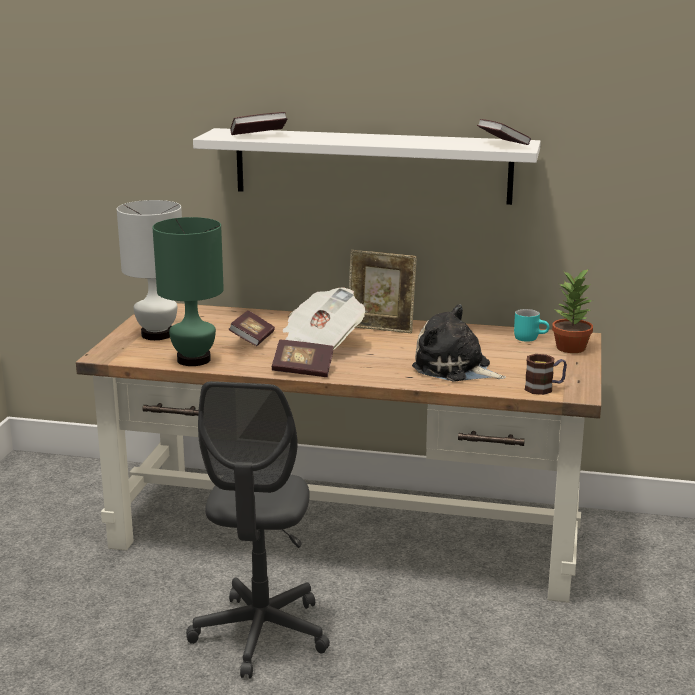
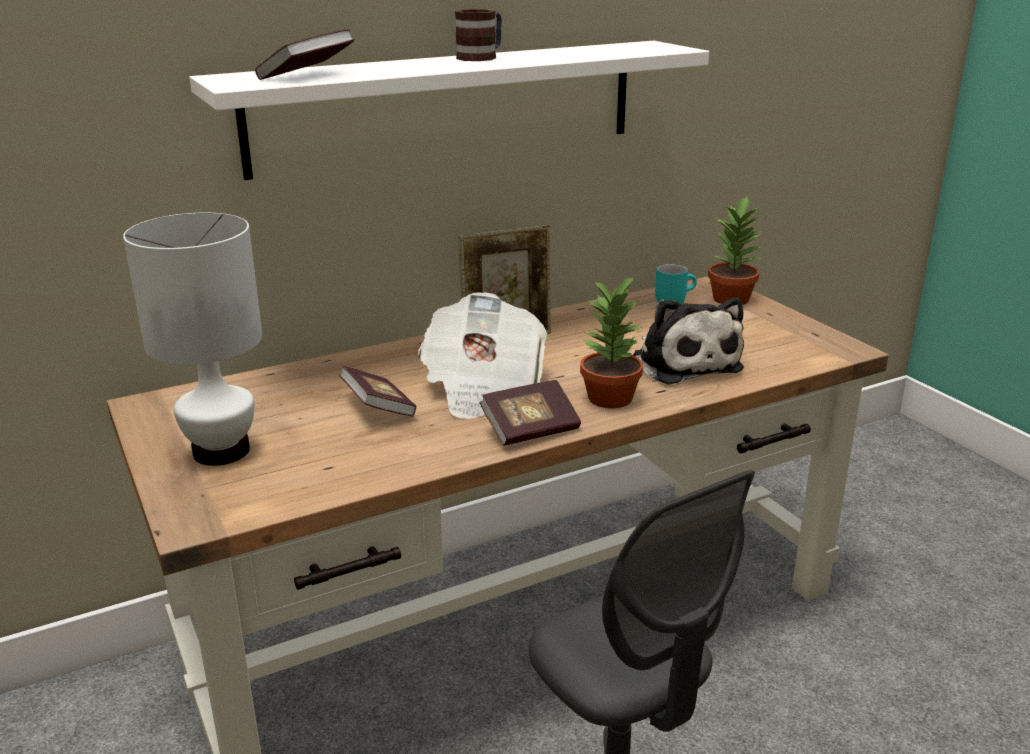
camera: 40 degrees left, 5 degrees up
(193, 360) = (354, 473): green table lamp -> none
(373, 371) = (611, 398): none -> potted plant
(455, 369) = (684, 362): plush toy -> plush toy turned 105 degrees counterclockwise
(502, 145) = (644, 48): book -> none
(544, 388) = (808, 354): mug -> mug (482, 57)

